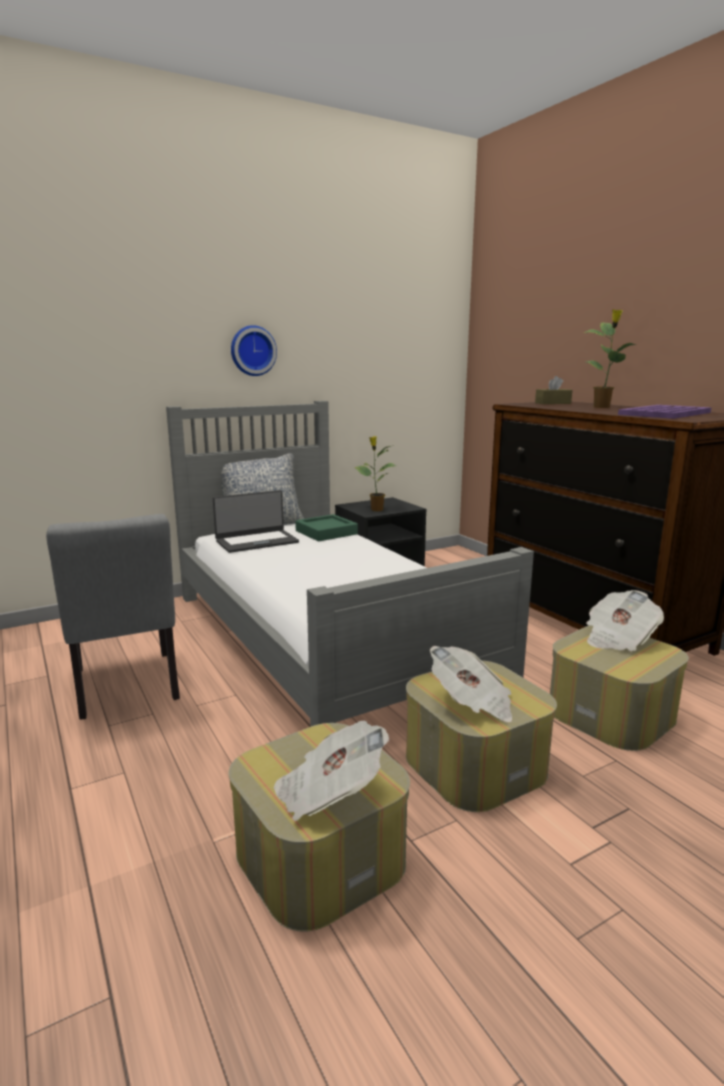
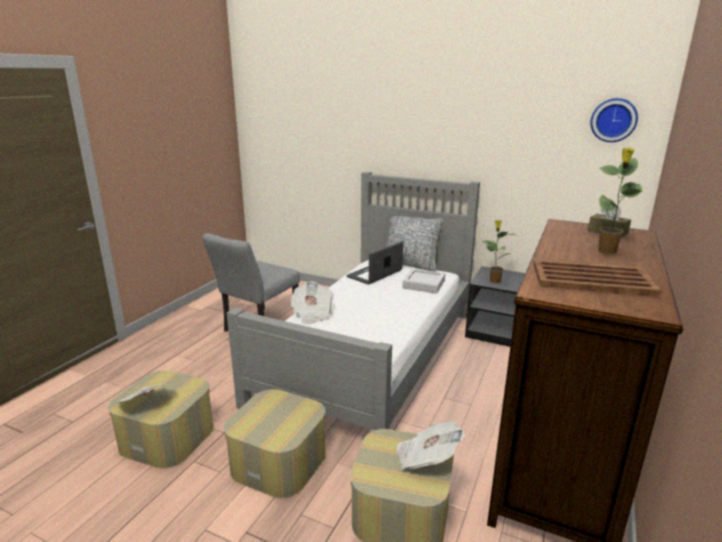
camera: 55 degrees right, 5 degrees up
(252, 351) = (429, 138): wall clock -> wall clock (613, 120)
(256, 541) = (375, 274): laptop -> laptop turned 105 degrees clockwise
(326, 532) = (424, 284): green tray -> grey tray
(472, 703) = (260, 418): newspaper -> newspaper (312, 314)
(664, 413) = (590, 279): purple tray -> brown tray

